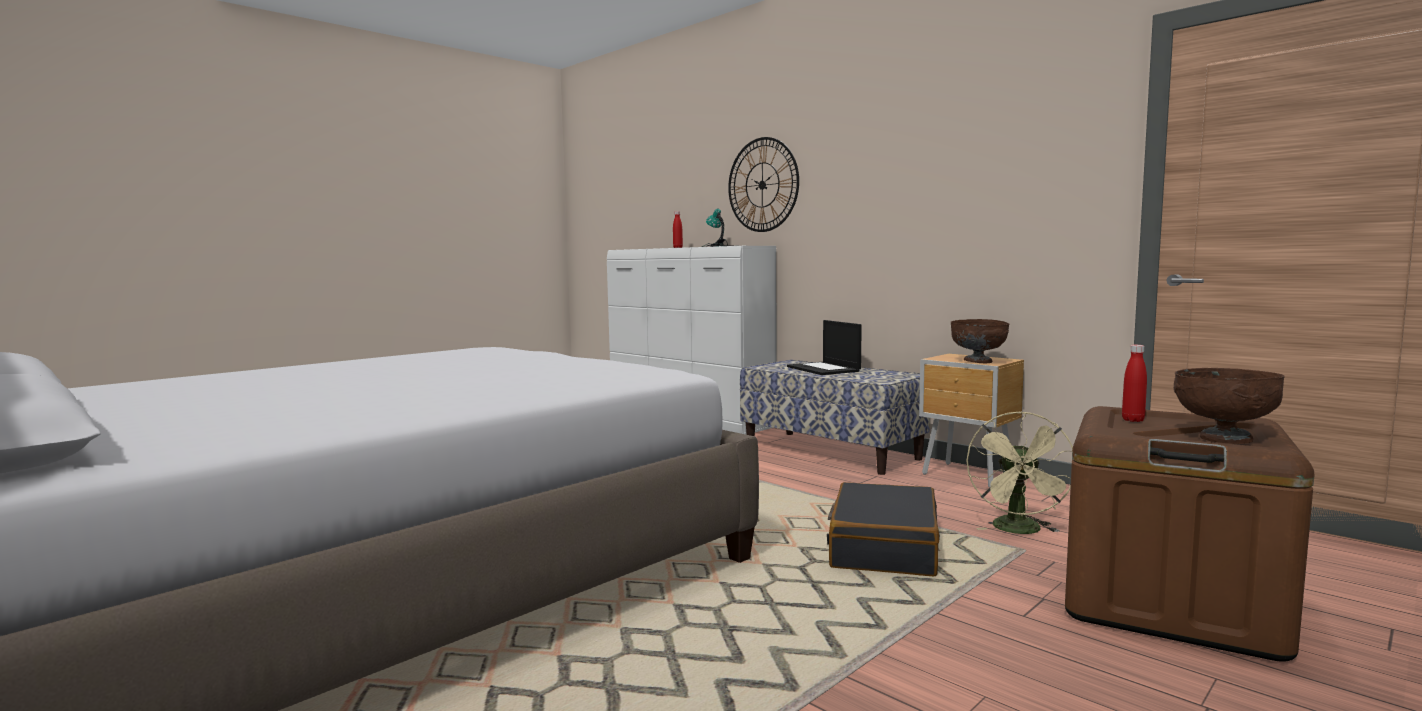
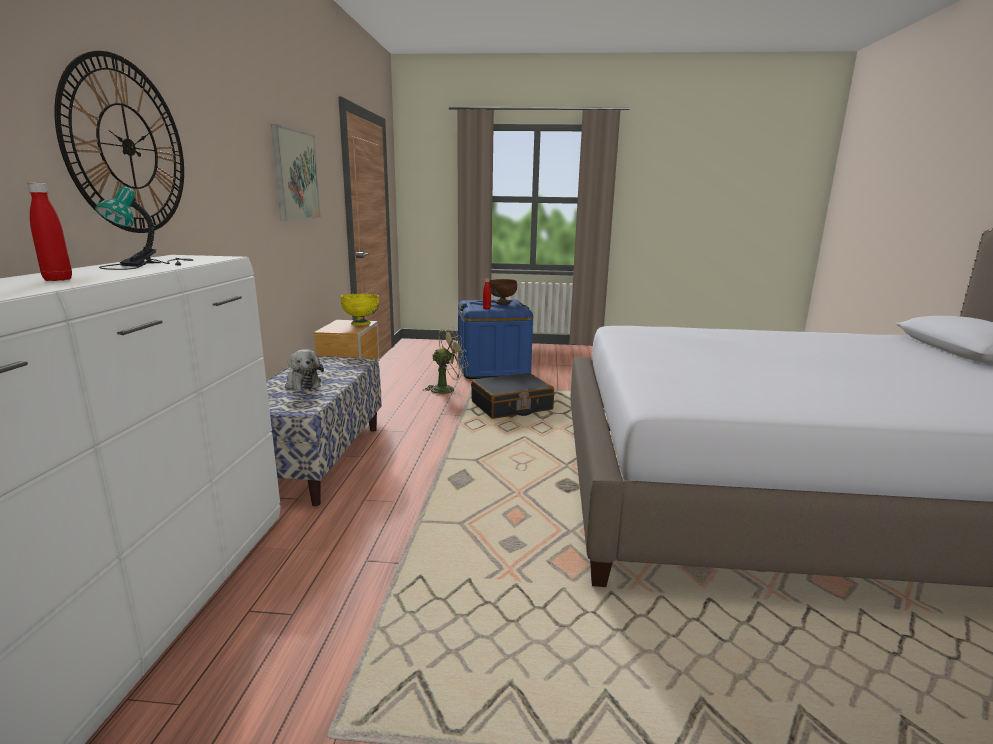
camera: 130 degrees left, 10 degrees up
(824, 369) = (303, 383): laptop -> plush toy
(961, 170) = (296, 175): none -> picture
(978, 362) = (361, 324): brown bowl -> yellow bowl
(1170, 603) = (493, 369): brown storage box -> blue storage box

